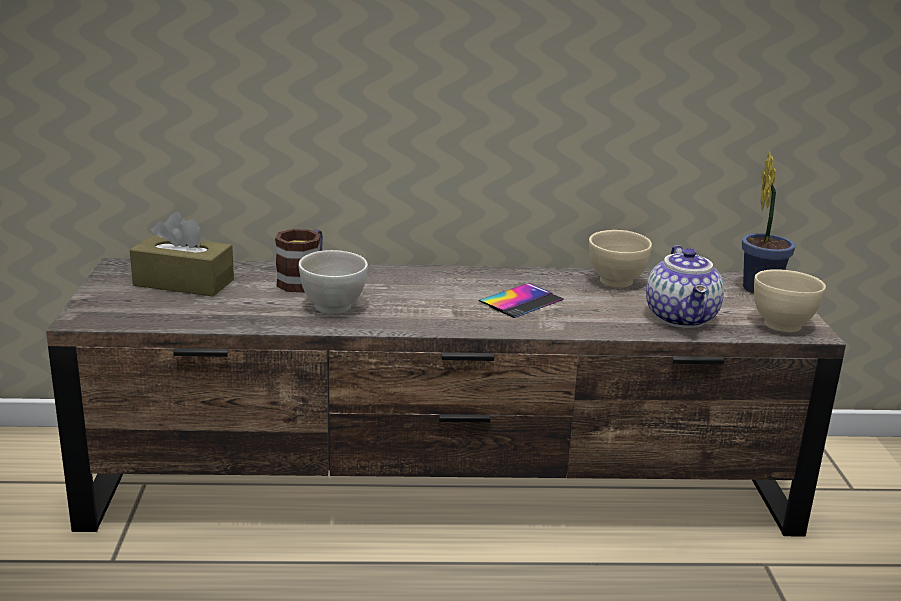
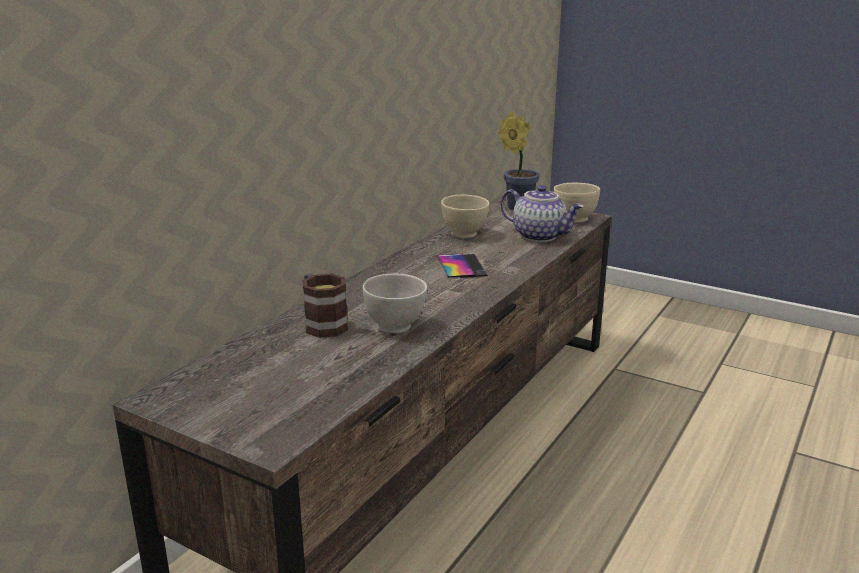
camera: 55 degrees left, 0 degrees up
(183, 283) = (251, 375): brown tissue box -> none

